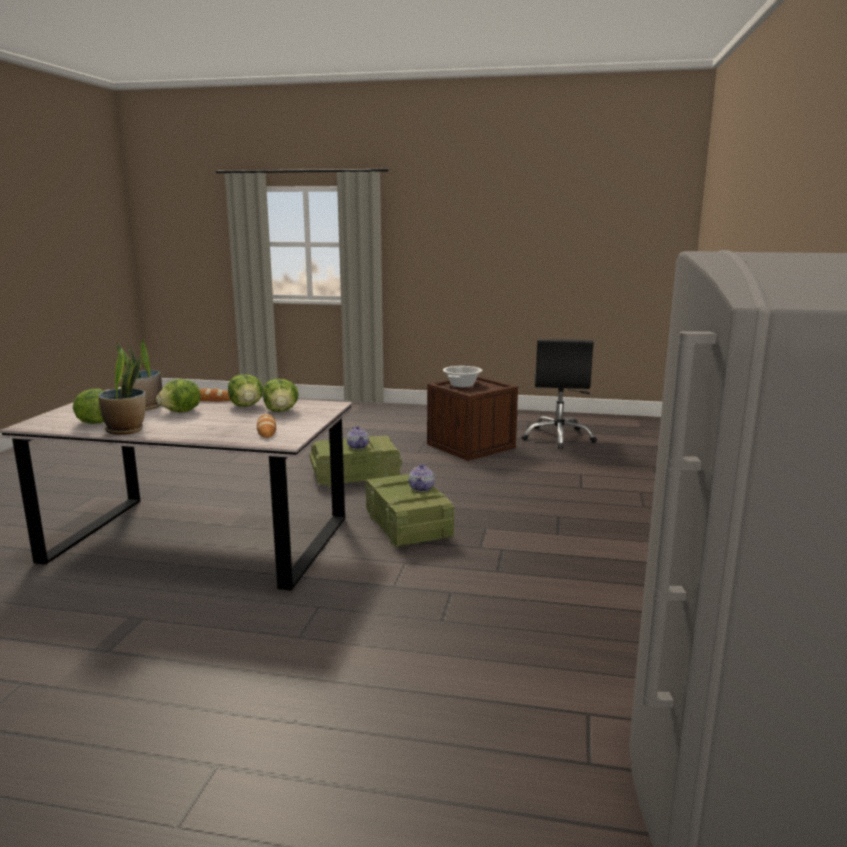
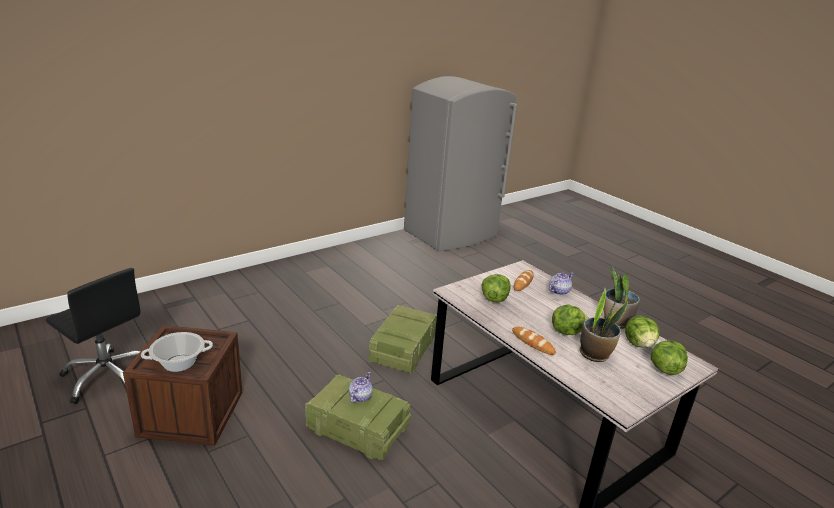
camera: 140 degrees left, 10 degrees up
(246, 406) = (512, 317): lettuce -> lettuce (664, 369)
(422, 488) = (394, 323): teapot -> teapot (558, 291)
(558, 437) = (108, 376): black office chair -> black office chair turned 75 degrees clockwise

